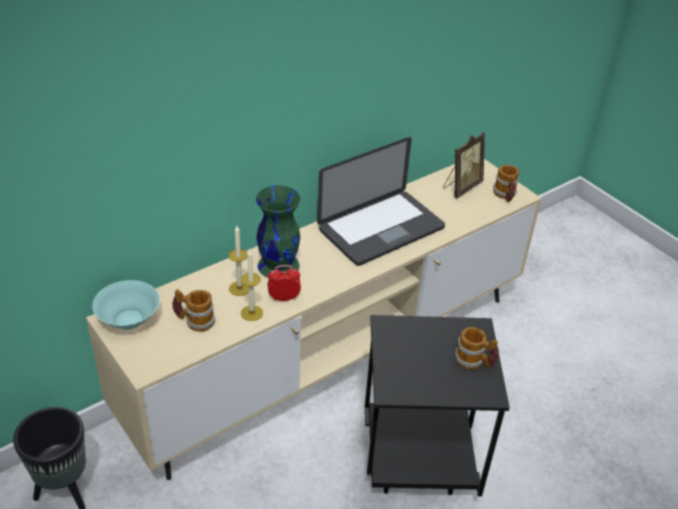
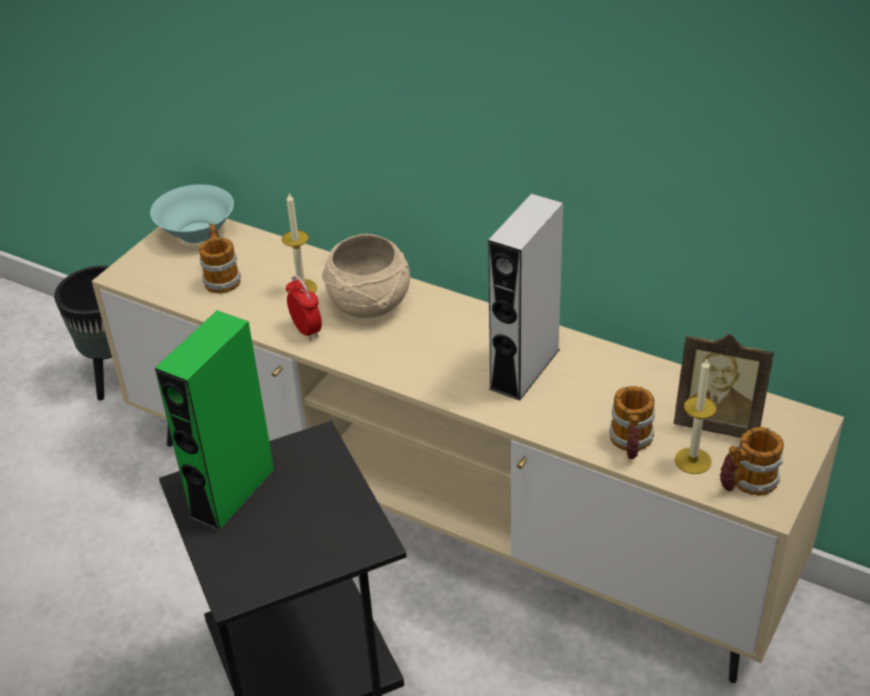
camera: 70 degrees right, 0 degrees up
(251, 313) = (262, 314): candle -> candle (693, 461)
(278, 265) = (370, 303): green vase -> beige bowl
(381, 229) = (524, 369): laptop -> grey speaker
(409, 373) = (233, 493): none -> green speaker
(474, 362) = (292, 556): mug -> mug (631, 444)

